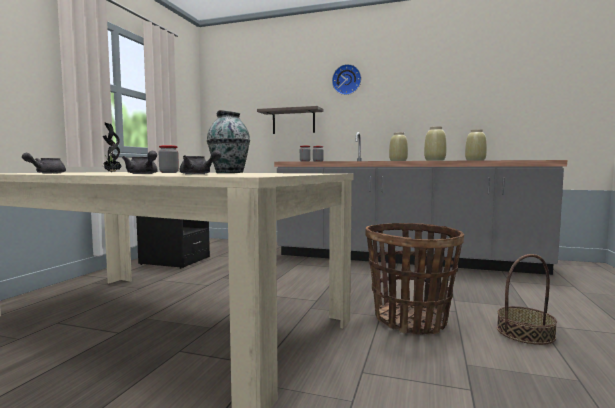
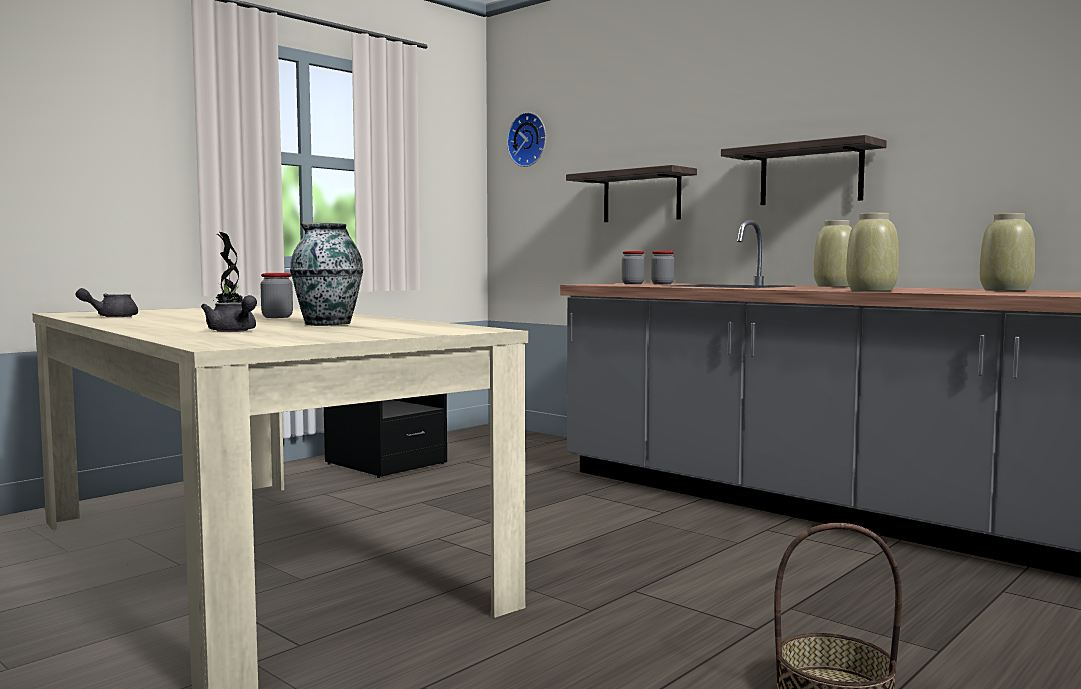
camera: 25 degrees right, 0 degrees up
(143, 174) = (183, 326): grey teapot -> none
(347, 80) = (743, 104): wall clock -> wall clock (529, 140)
(380, 113) = (811, 175): none -> shelf
(411, 320) = (635, 628): basket -> none

